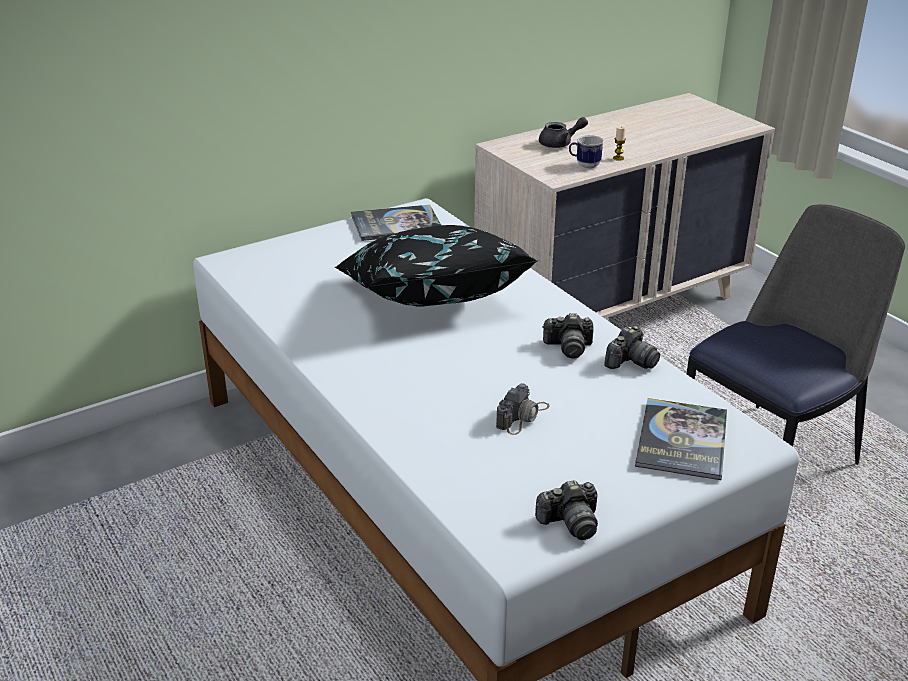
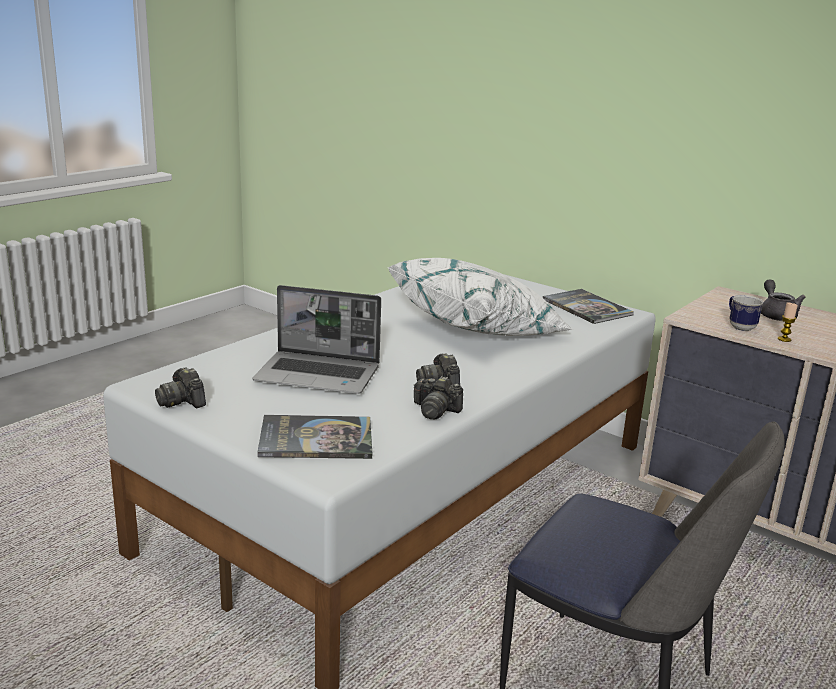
camera: 70 degrees right, 10 degrees down
(430, 296) = (478, 330): black pillow -> white pillow
(522, 416) = (319, 375): camera -> laptop
(560, 144) = (776, 314): grey teapot -> grey teapot turned 150 degrees counterclockwise

